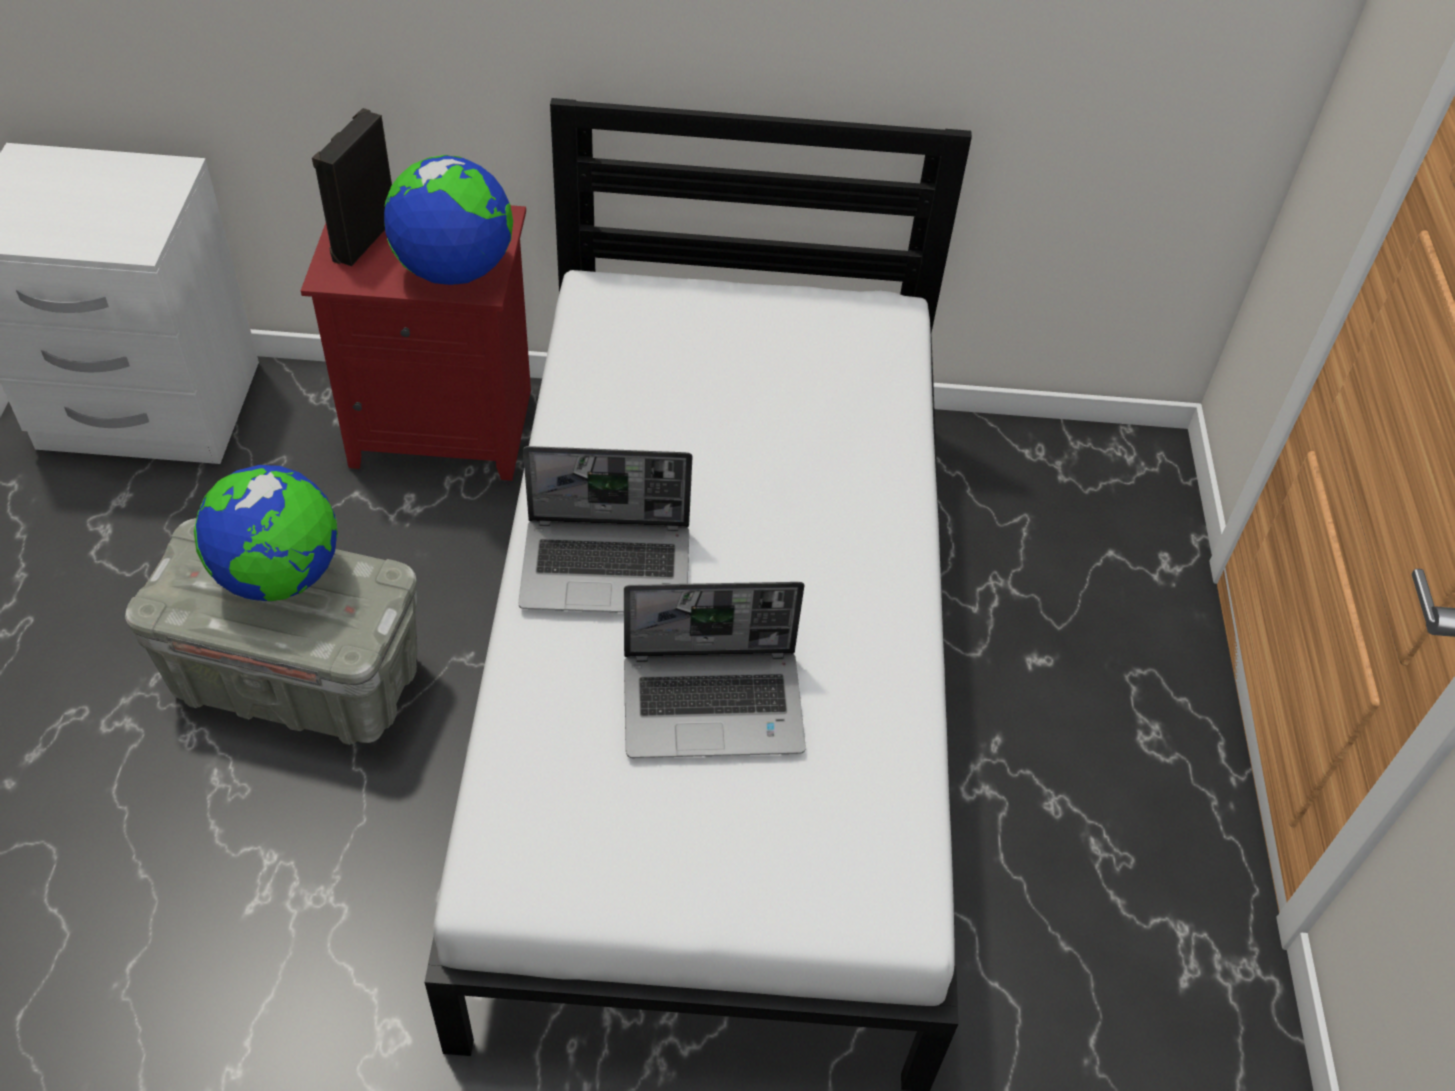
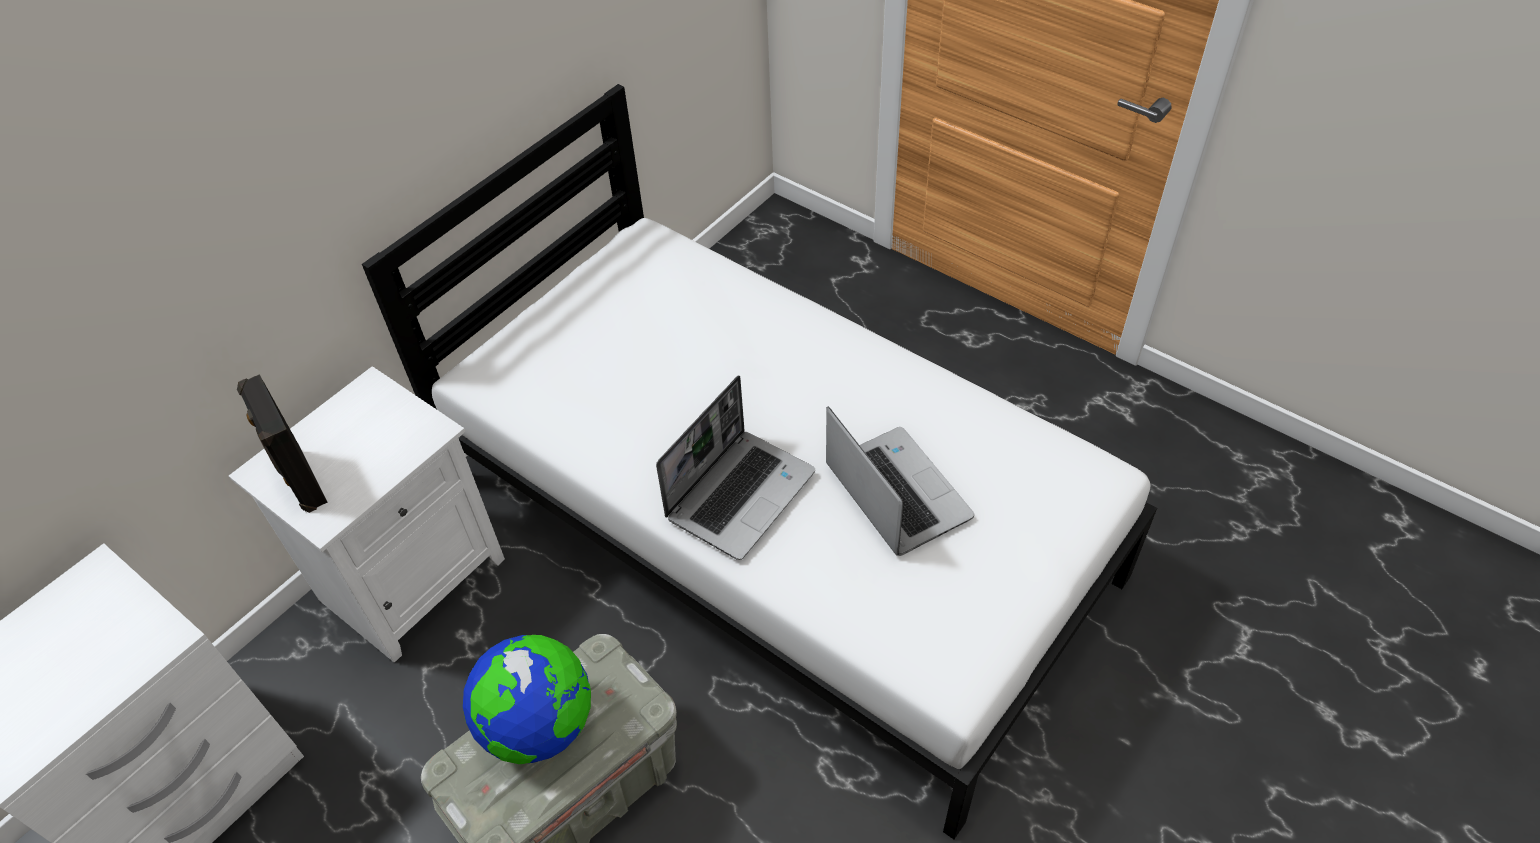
camera: 50 degrees left, 0 degrees up
(445, 425) = (412, 576): red nightstand -> white nightstand
(454, 270) = (397, 439): globe -> none
(715, 704) = (894, 492): laptop -> laptop turned 60 degrees counterclockwise

